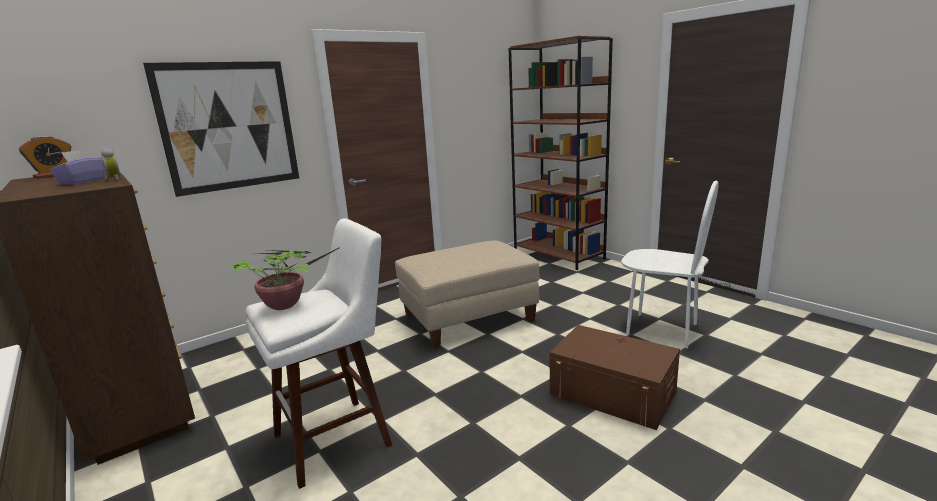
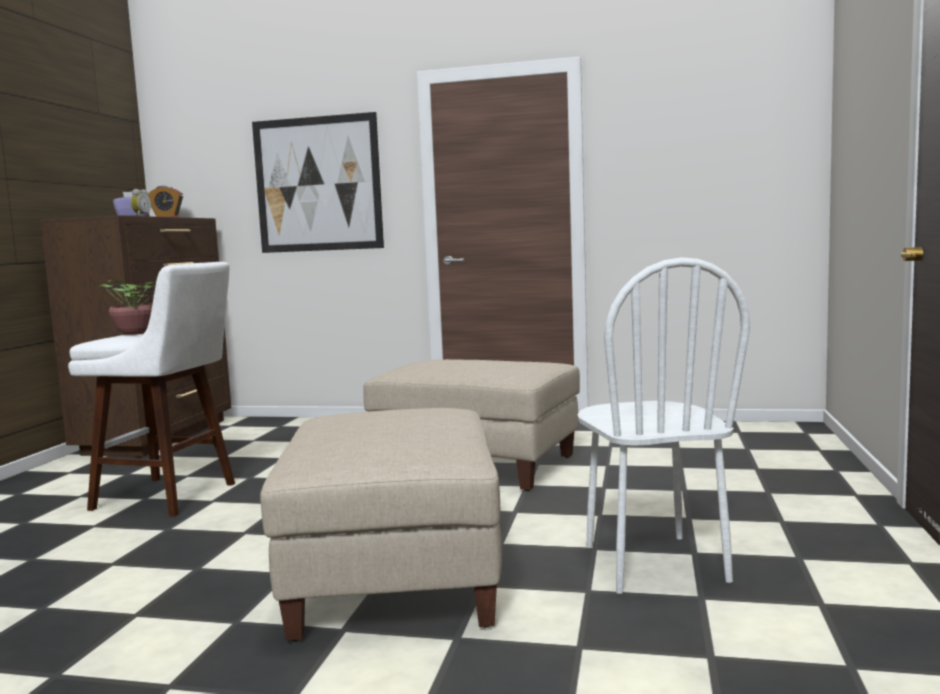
camera: 50 degrees right, 10 degrees down
(559, 255) = (795, 444): brown bookcase -> none
(612, 393) = (394, 577): brown storage box -> beige ottoman

